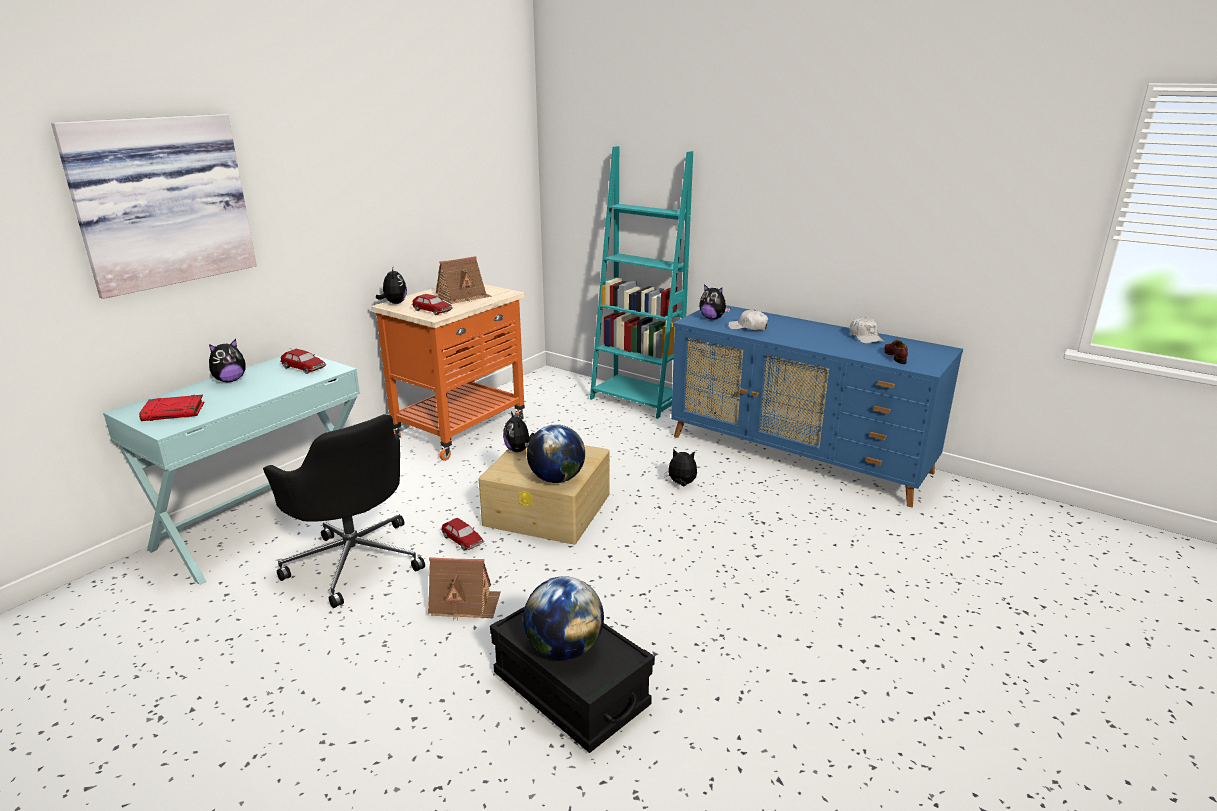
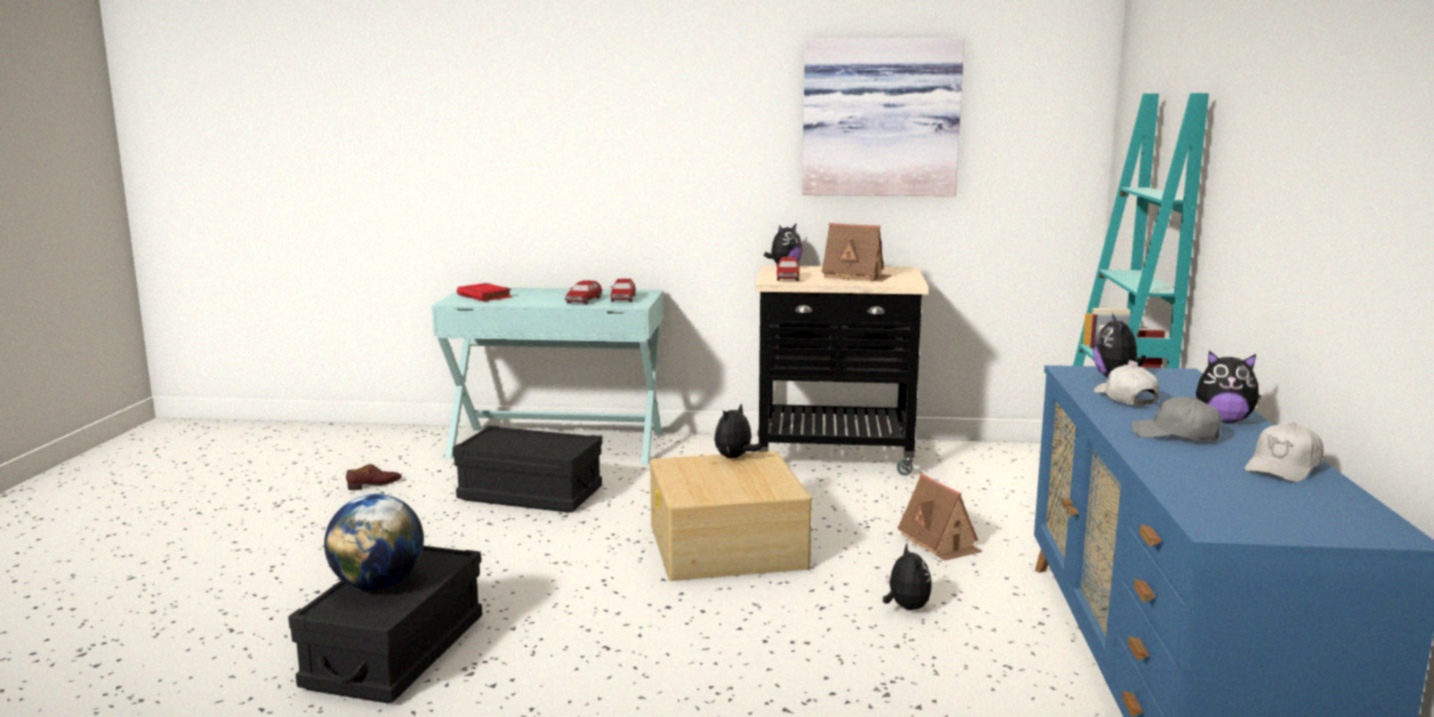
camera: 60 degrees right, 10 degrees down
(160, 202) = (550, 111): picture -> picture (880, 118)
(230, 380) = (565, 292): plush toy -> plush toy (1223, 421)
(354, 560) = (530, 494): black office chair -> black storage box
(460, 429) = (834, 456): orange cart -> black cart
(463, 540) = (613, 525): toy car -> toy car (583, 301)
(465, 604) = (503, 560): toy house -> toy house (939, 542)
(556, 479) = (692, 489): globe -> none
(810, 338) = (1176, 435): none -> grey cap
(895, 356) = (1228, 498): brown shoe -> brown shoe (375, 485)

